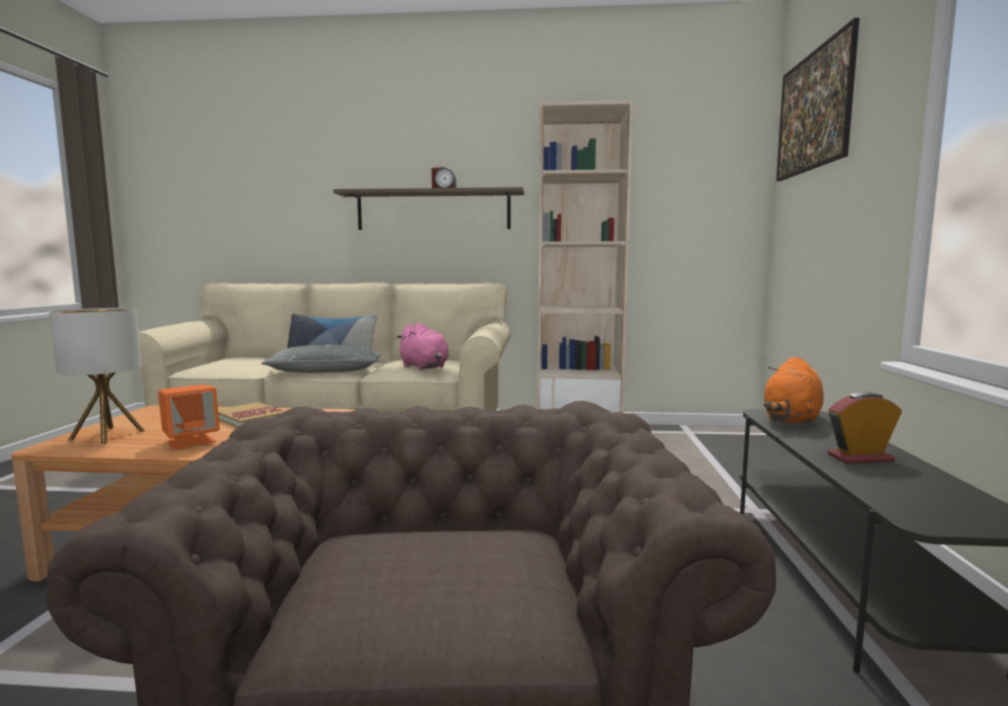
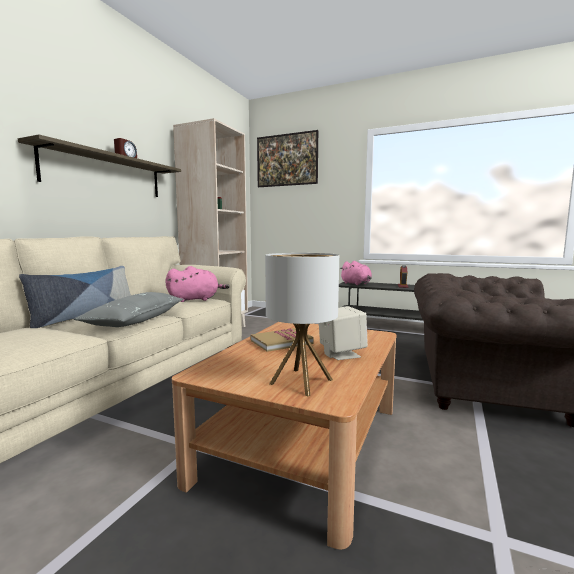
camera: 70 degrees left, 0 degrees up
(191, 441) = (341, 354): orange speaker -> beige speaker
(791, 419) = (356, 284): orange plush toy -> pink plush toy

